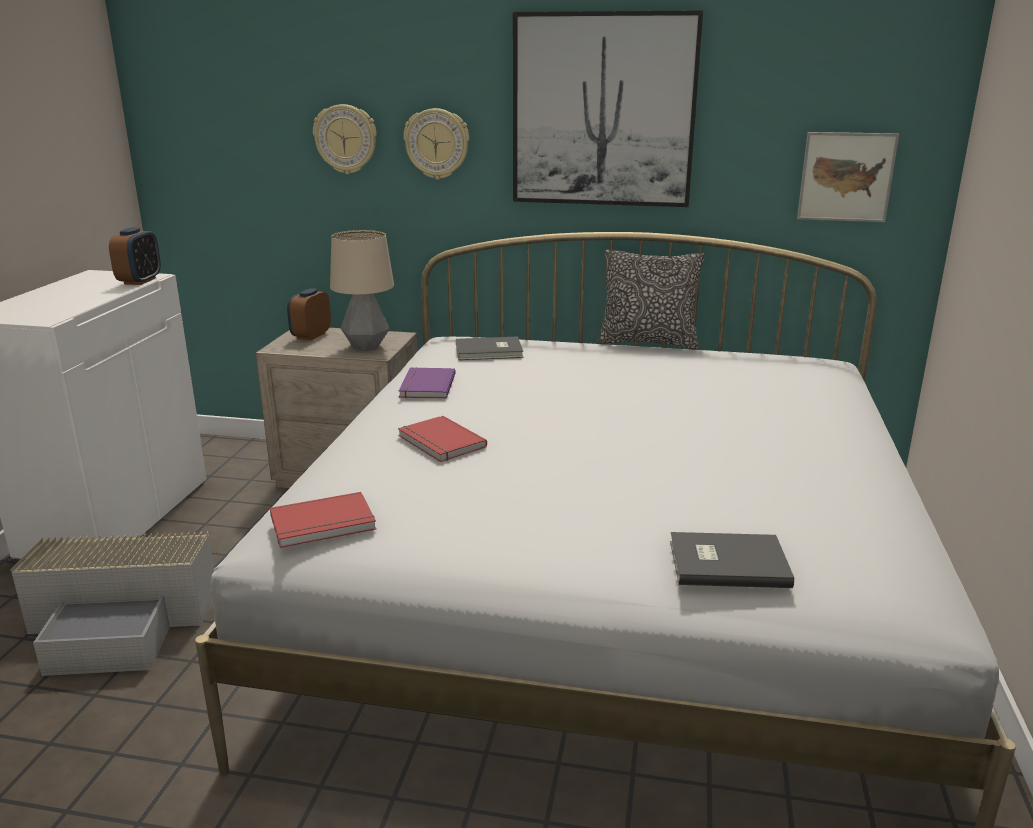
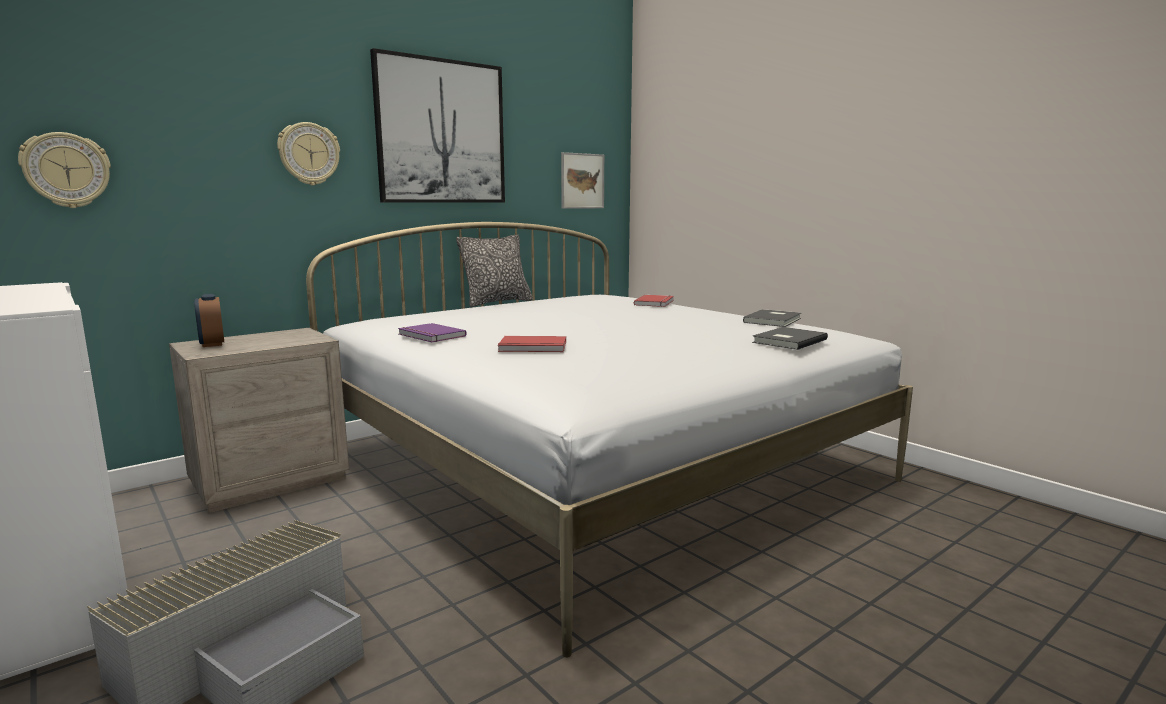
camera: 50 degrees left, 10 degrees down
(140, 281) = (42, 287): alarm clock -> none
(324, 524) = (591, 386): red book -> red book (655, 303)
(346, 139) = (213, 147): wall clock -> wall clock (66, 170)
(366, 347) = (292, 338): table lamp -> none
(490, 351) = (418, 318): grey book -> grey book (774, 320)

